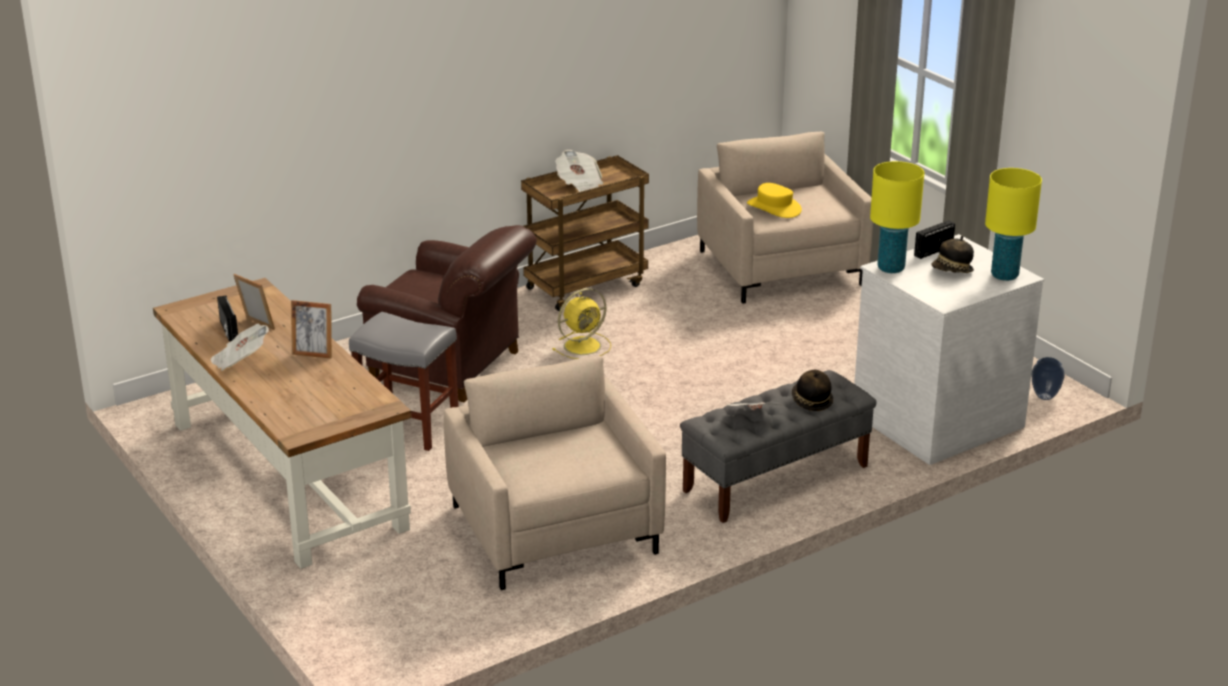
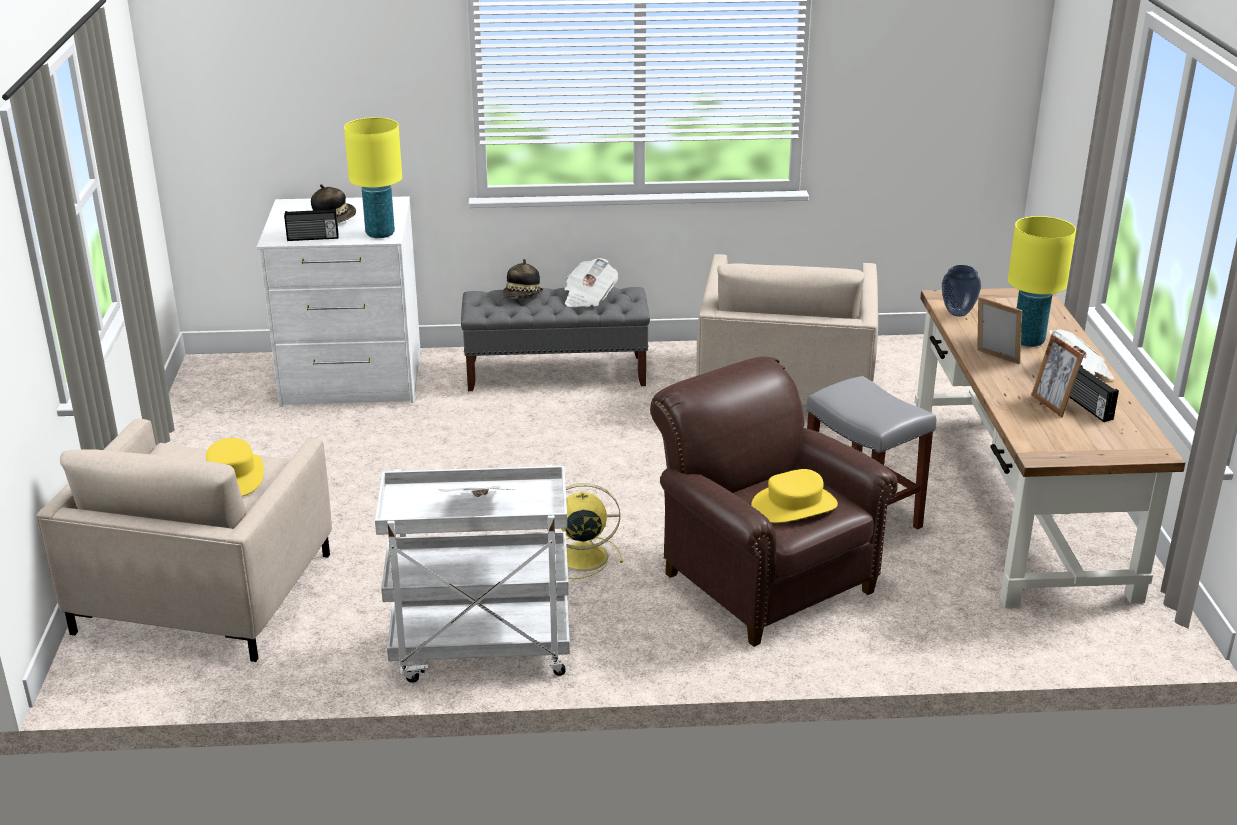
camera: 150 degrees left, 0 degrees up
(228, 330) = (1088, 408): radio -> radio turned 150 degrees clockwise
(420, 285) = (794, 506): none -> yellow hat
(586, 286) = (480, 652): brown cart -> white cart
(1004, 275) = (300, 207): yellow table lamp -> yellow table lamp (1028, 341)
(1044, 396) = (230, 368): vase -> vase (958, 313)

